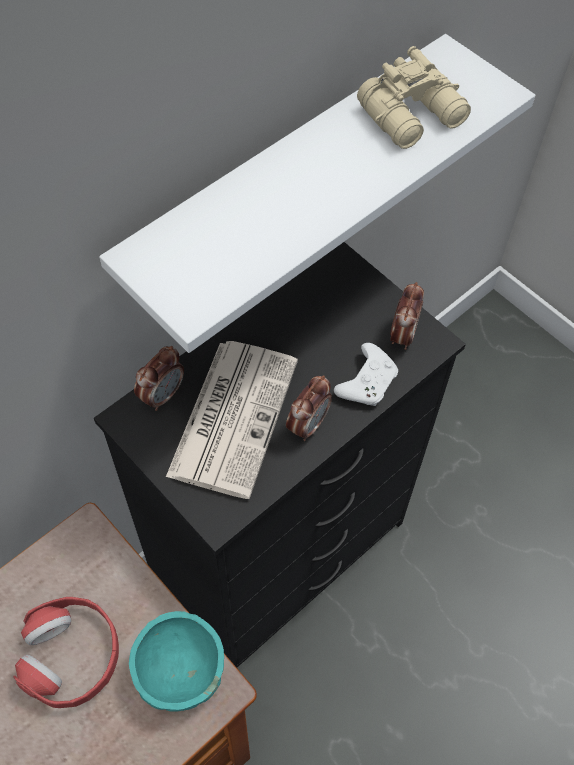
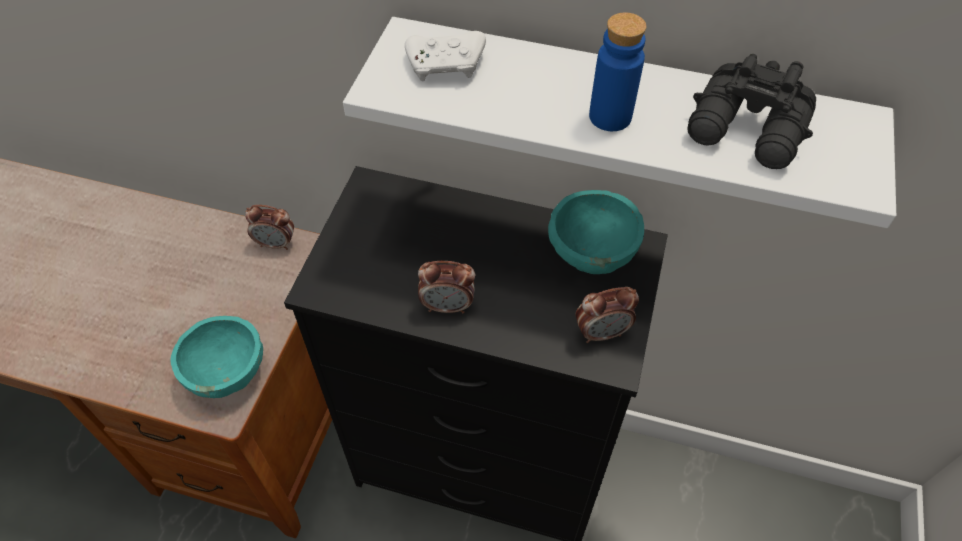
camera: 60 degrees right, 5 degrees down
(71, 656) = (206, 296): red headphones -> none
(162, 395) = (405, 195): alarm clock -> alarm clock (276, 244)
(233, 415) = (419, 249): newspaper -> none
(326, 299) = (590, 255): none -> turquoise bowl
(342, 180) = (610, 117): none -> blue bottle
(367, 381) = (527, 329): white game controller -> white game controller (447, 65)
(414, 116) = (748, 131): beige binoculars -> black binoculars

